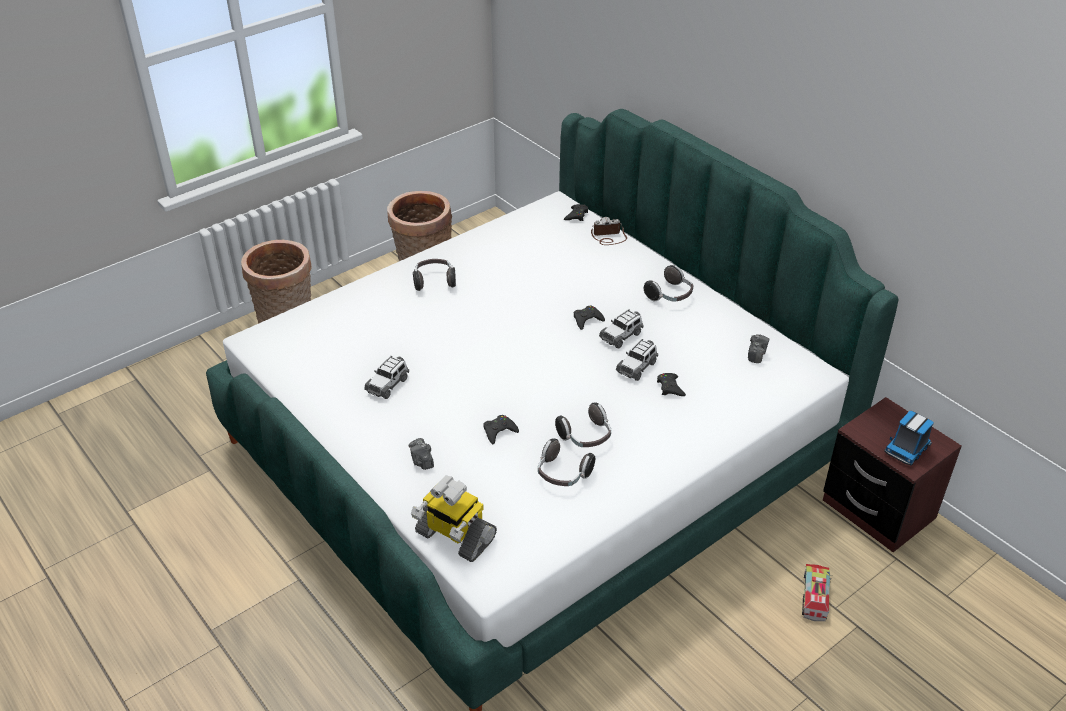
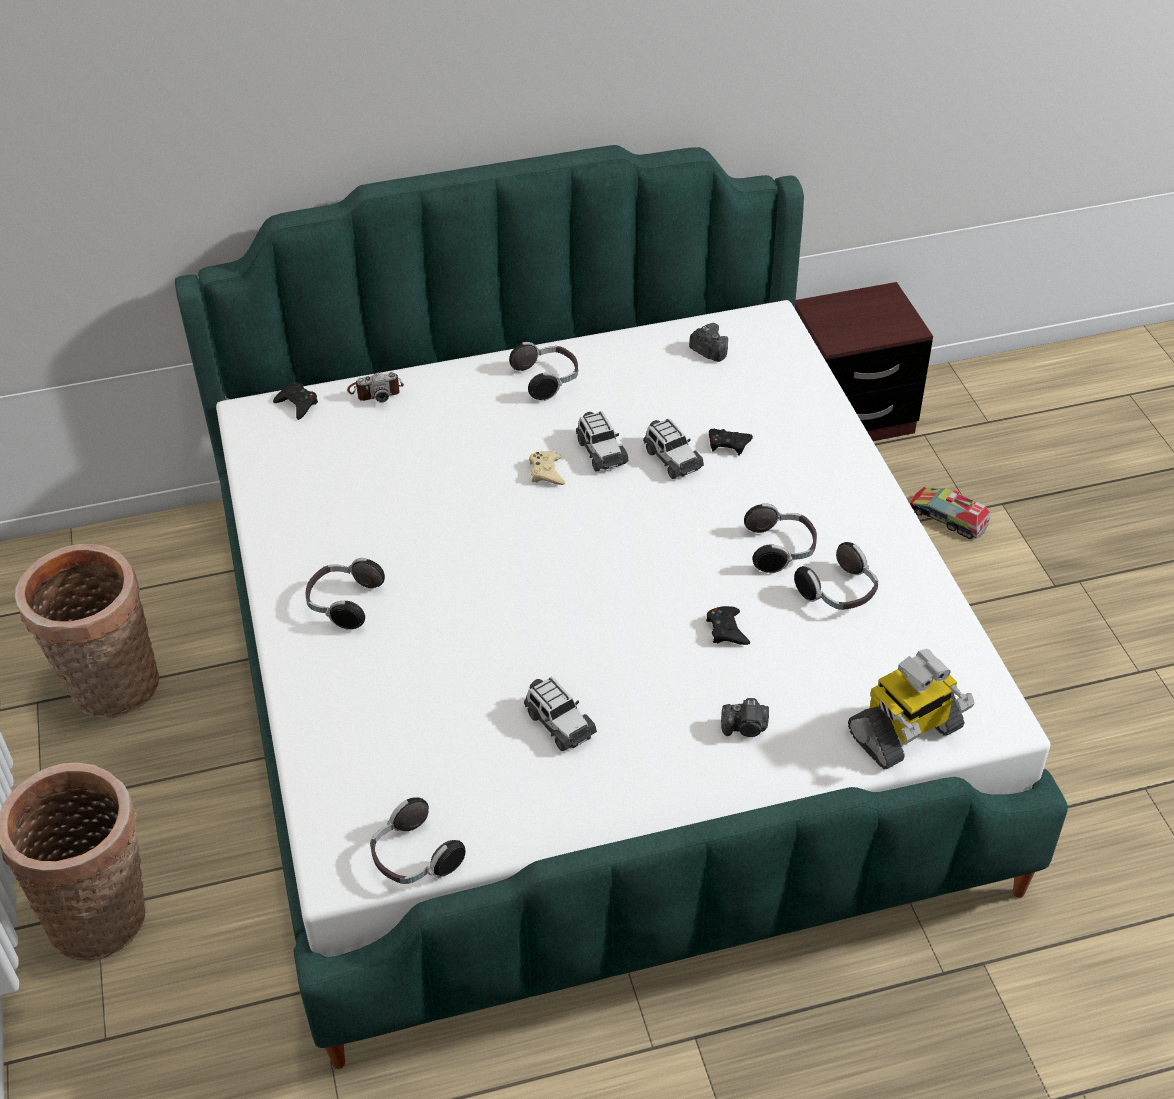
camera: 65 degrees left, 5 degrees up
(271, 361) = (414, 858): none -> headphones
(587, 320) = (546, 472): black game controller -> beige game controller
(608, 237) = (376, 391): camera -> camera turned 120 degrees counterclockwise
(907, 448) = (883, 319): toy truck -> none

